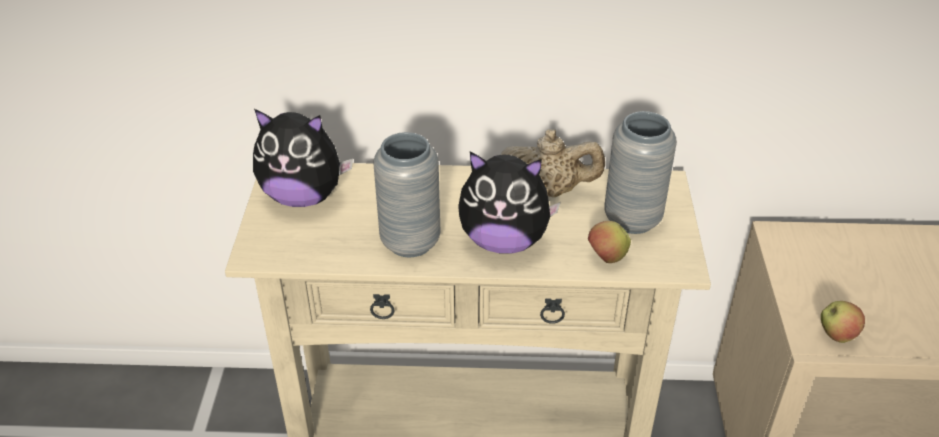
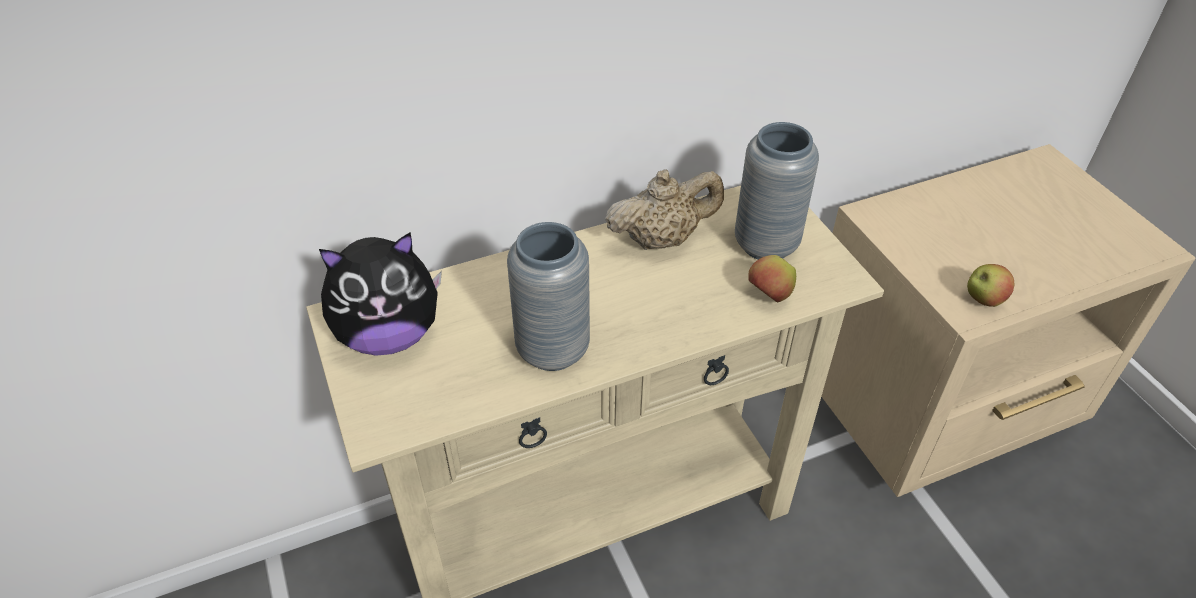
camera: 25 degrees left, 5 degrees up
(504, 241) = (653, 313): plush toy -> none

